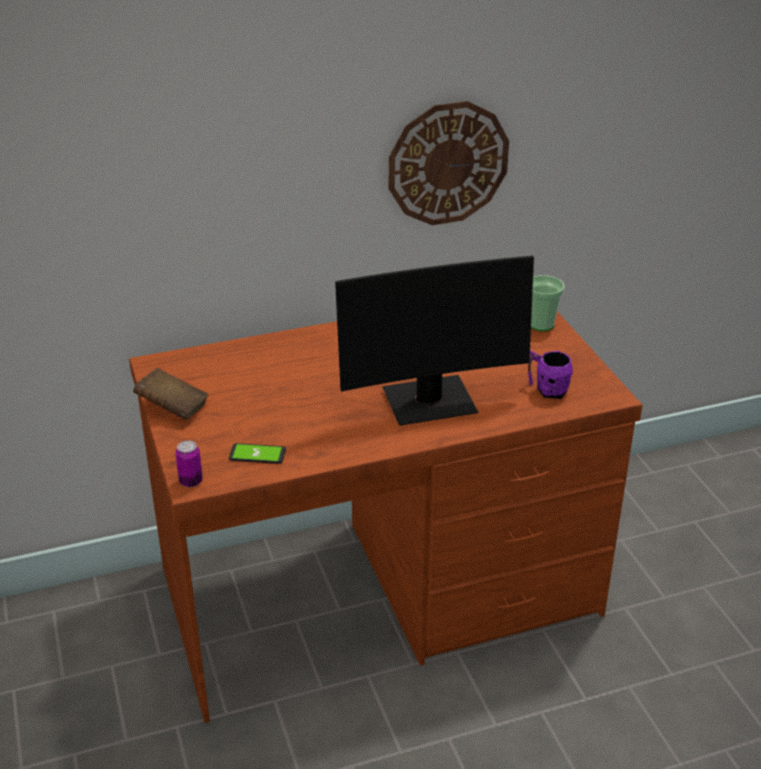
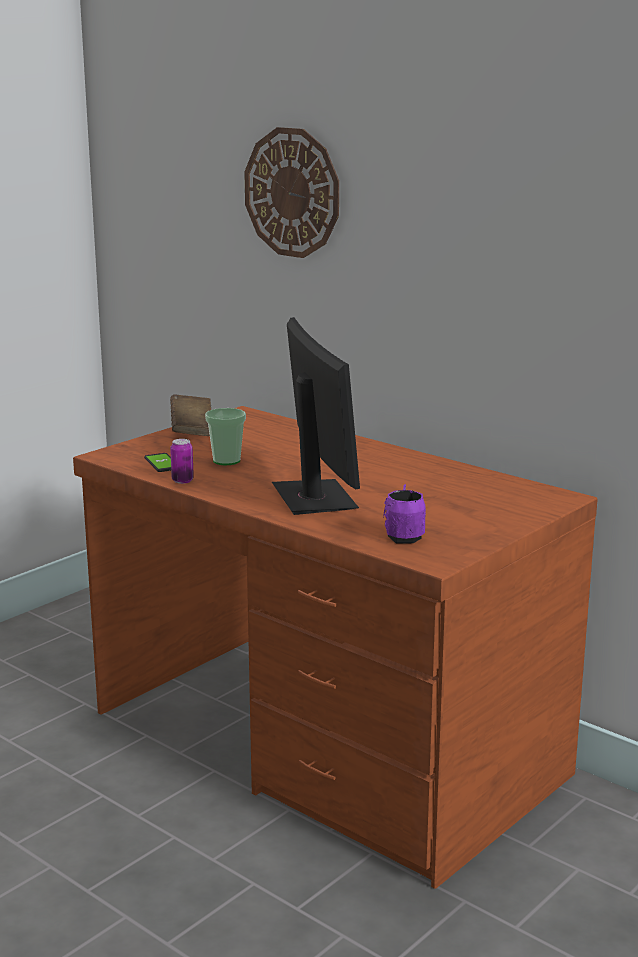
camera: 60 degrees right, 15 degrees down
(191, 481) = (105, 454): can -> can (182, 480)
(429, 402) = (314, 498): monitor -> monitor turned 150 degrees counterclockwise
(448, 163) = (514, 308): wall clock -> wall clock (292, 192)
(541, 324) = (523, 512): cup -> cup (226, 461)

